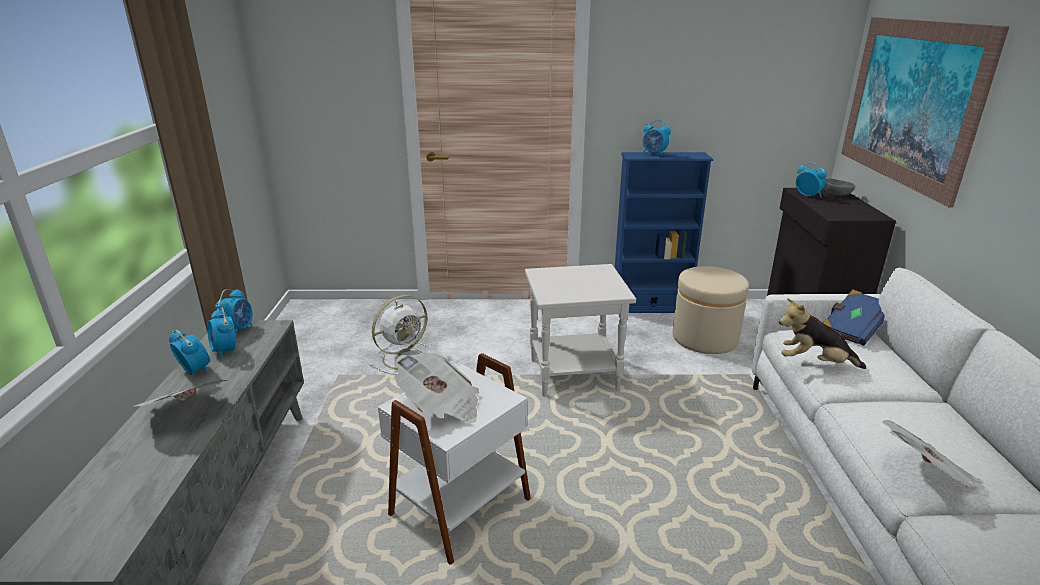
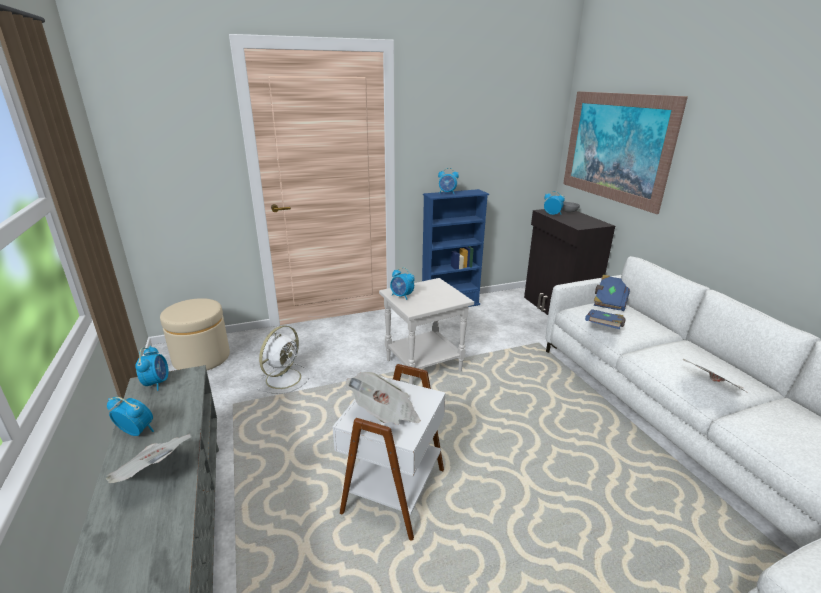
camera: 20 degrees left, 0 degrees up
(225, 351) = (156, 406): alarm clock -> alarm clock (402, 296)
(705, 338) = (497, 322): beige ottoman -> beige ottoman (201, 358)
(814, 363) = (603, 328): plush toy -> blue book

